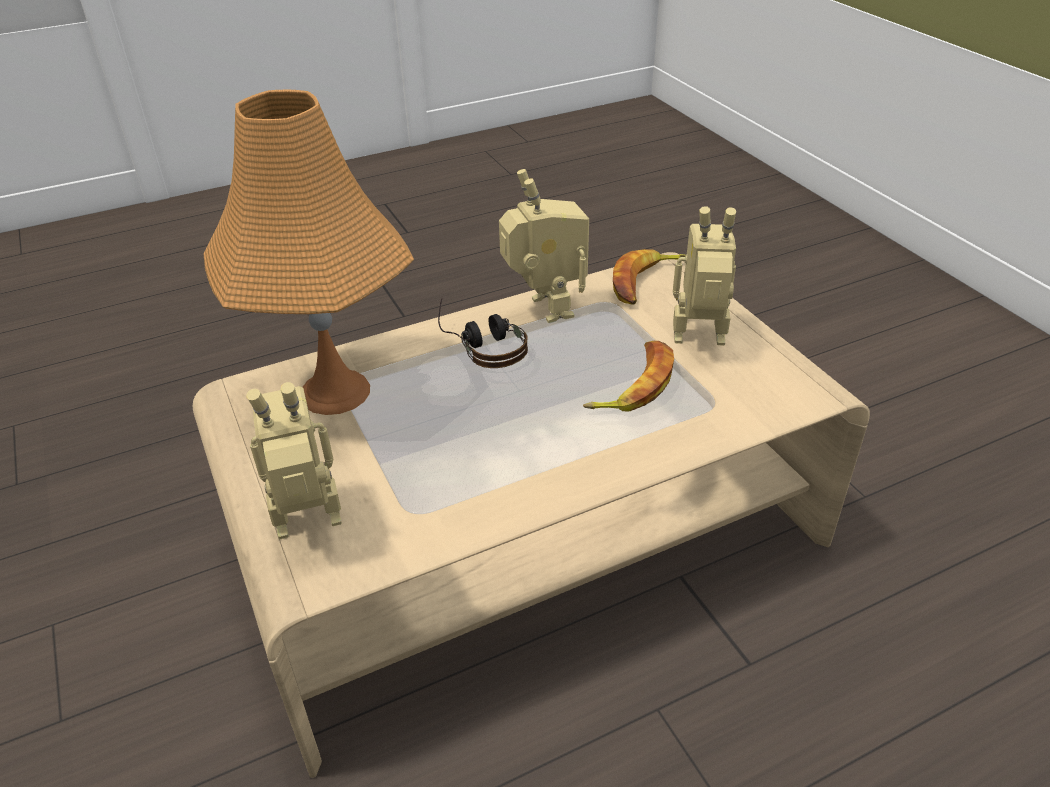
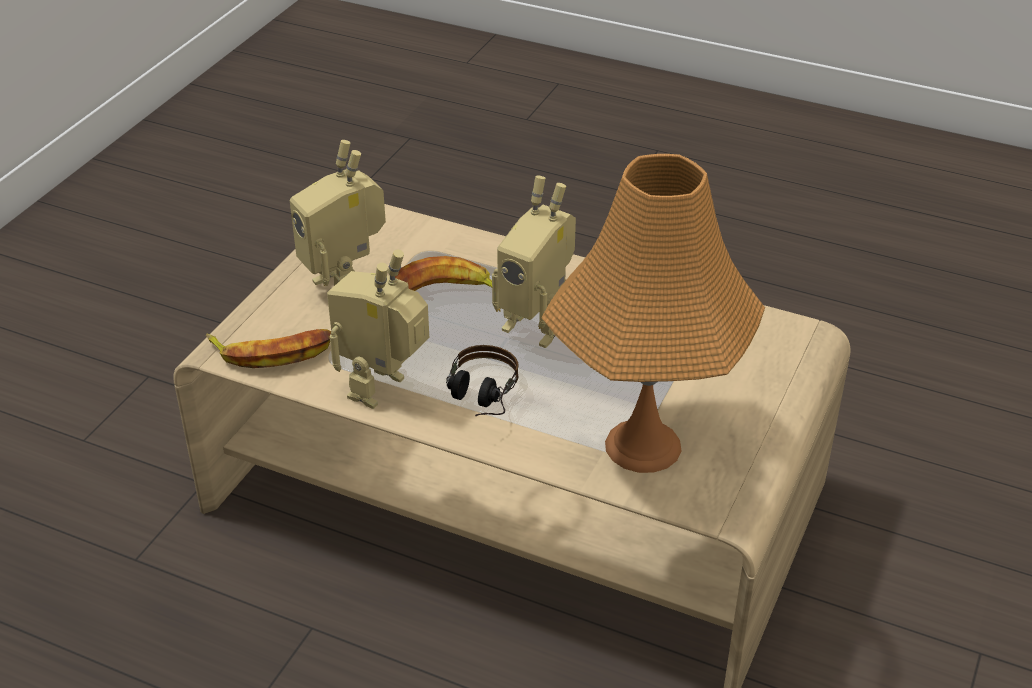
camera: 130 degrees left, 0 degrees up
(309, 527) = (770, 361): toy robot -> toy robot (537, 325)

